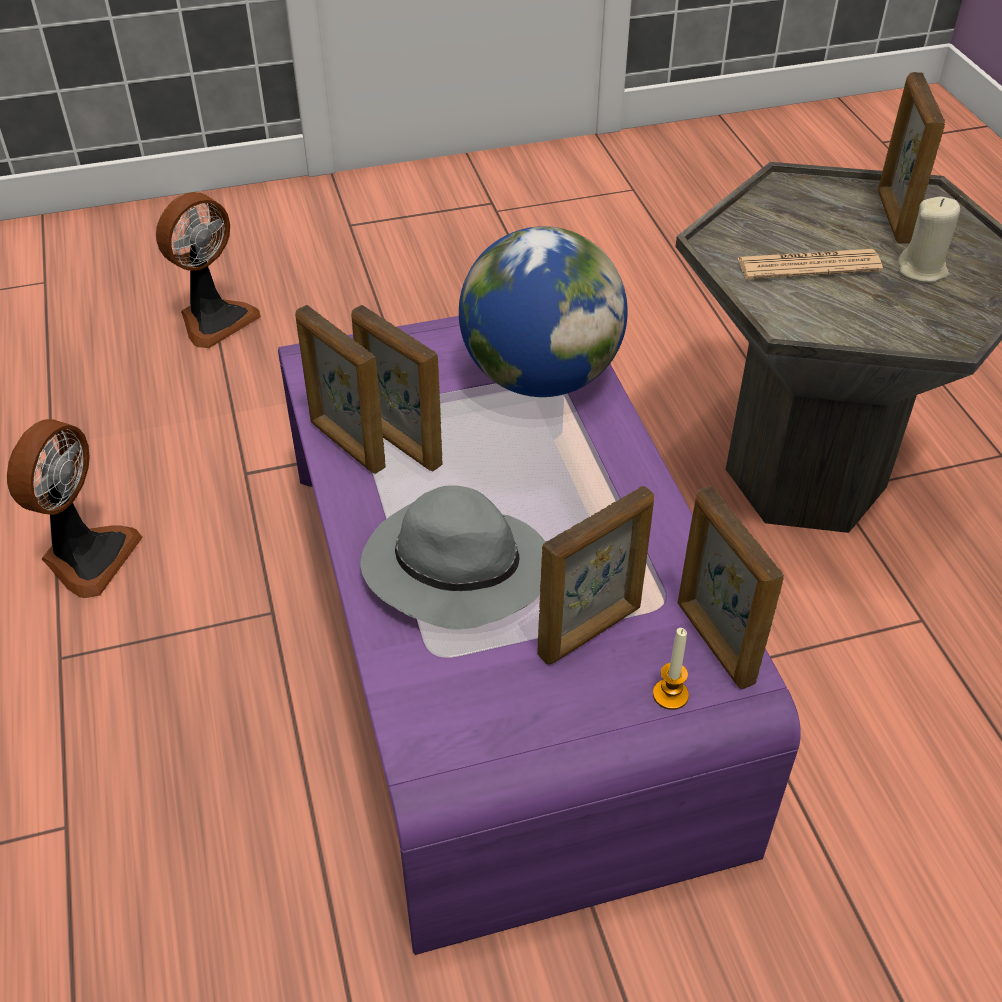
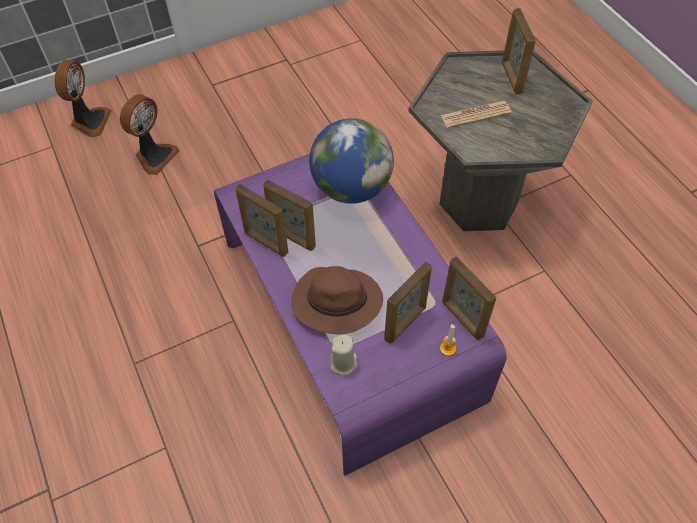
camera: 10 degrees left, 10 degrees up
(87, 556) = (130, 306): fan -> fan (90, 121)
(453, 570) = (335, 302): grey hat -> brown hat
(922, 270) = (530, 109): beige candle -> beige candle (343, 363)

